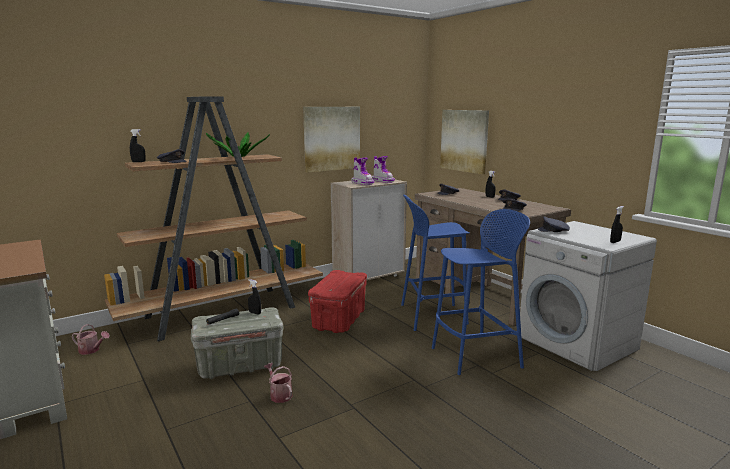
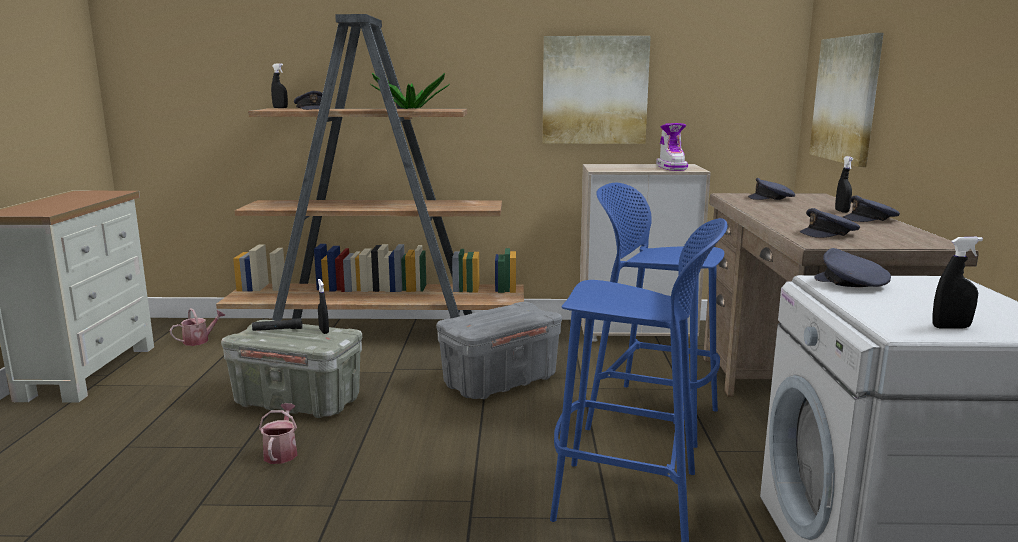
camera: 35 degrees right, 0 degrees up
(91, 350) = (199, 340): watering can -> watering can turned 90 degrees counterclockwise
(339, 319) = (500, 381): red storage box -> grey storage box
(362, 183) = (628, 167): boot -> none

